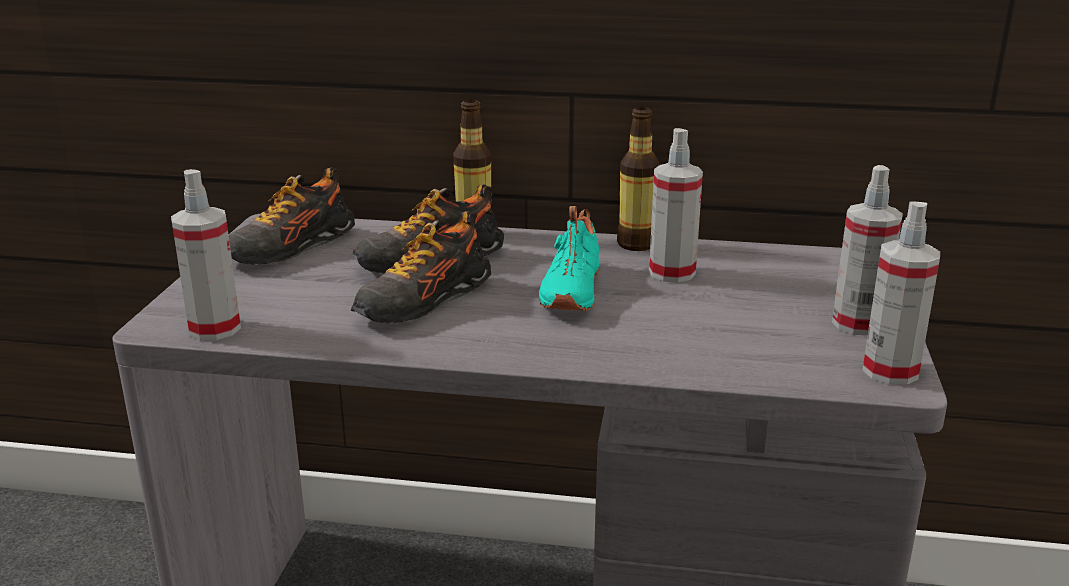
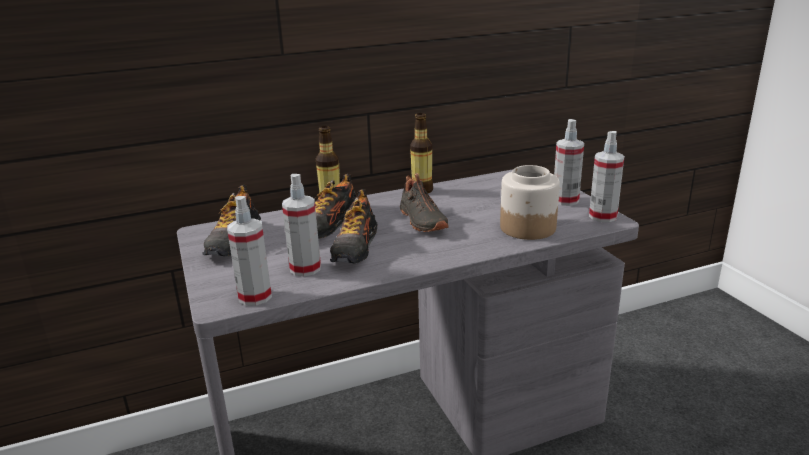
camera: 30 degrees left, 0 degrees up
(569, 290) = (421, 221): turquoise shoe -> black shoe
(672, 273) = (457, 199): spray bottle -> spray bottle (305, 268)
(722, 349) = (527, 228): none -> jar

